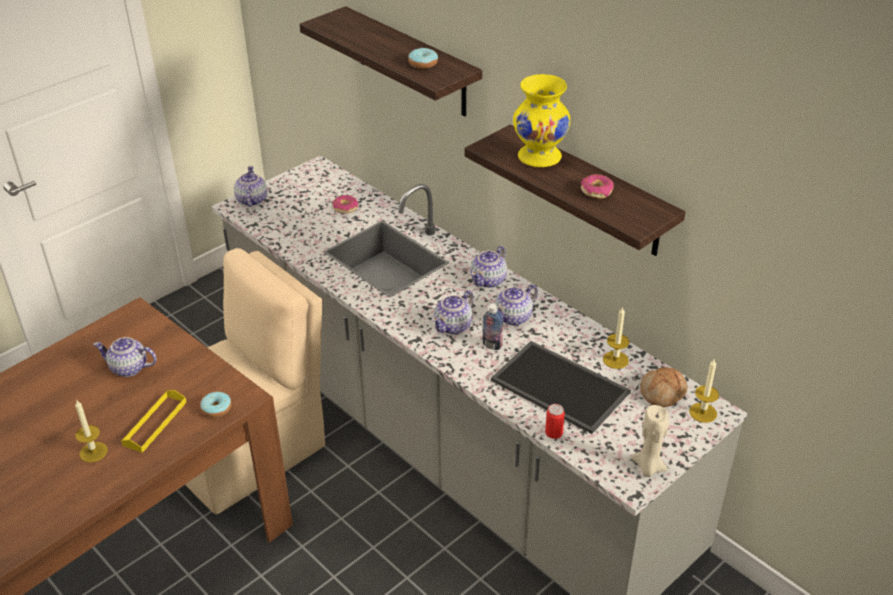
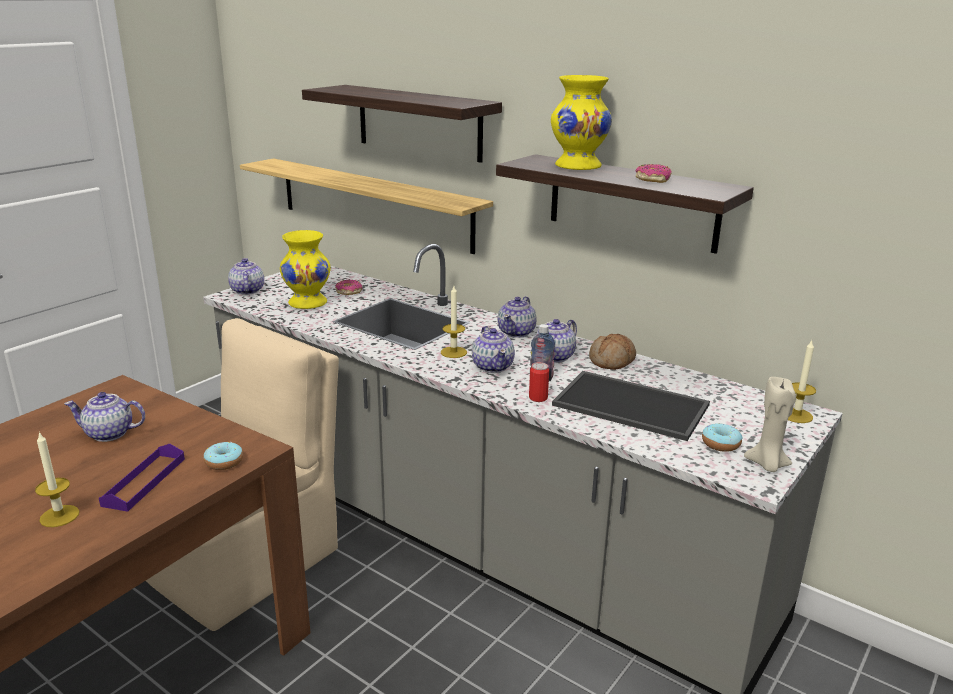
camera: 10 degrees left, 15 degrees down
(155, 423) = (144, 481): yellow tray -> purple tray
(304, 223) = (307, 303): none -> yellow vase
(372, 120) = (373, 203): none -> shelf
(423, 63) = (440, 100): donut -> donut (720, 444)
(454, 326) = (493, 366): teapot -> teapot turned 45 degrees counterclockwise
(553, 433) = (643, 443): can -> can (538, 398)
(615, 360) = (679, 381): candle -> candle (453, 352)
(663, 393) = (745, 403): bread -> bread (612, 361)

